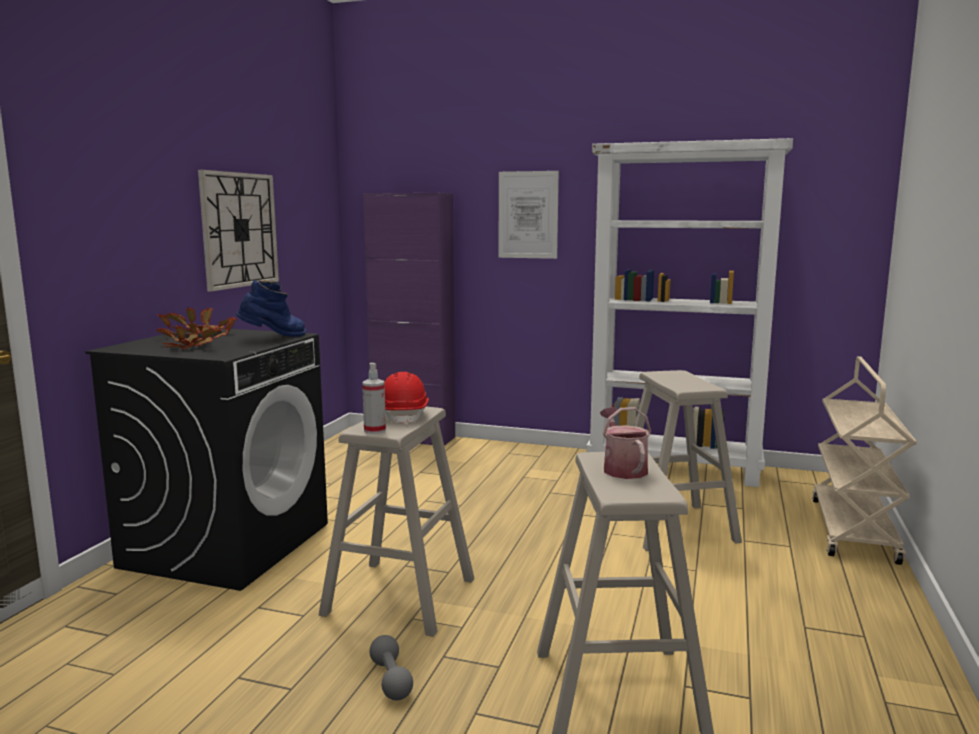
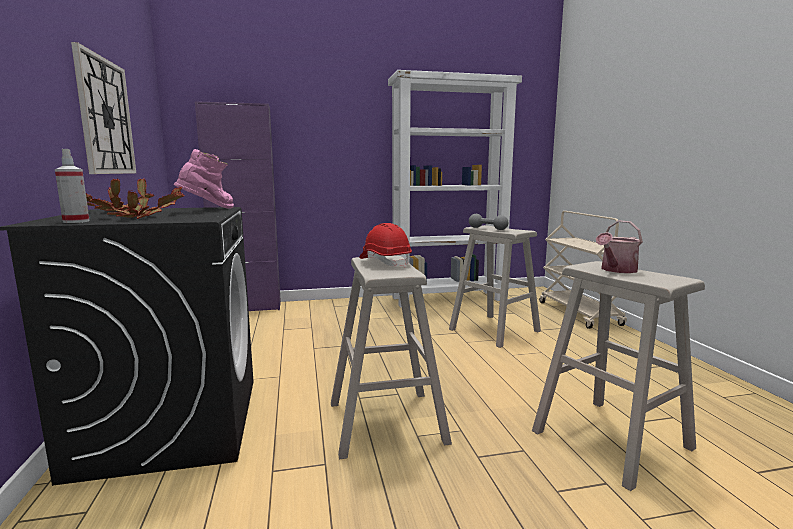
camera: 30 degrees left, 0 degrees up
(274, 338) = (209, 210): blue boot -> pink boot
(375, 430) = (392, 273): spray bottle -> spray bottle (76, 221)
(391, 679) = (466, 490): grey dumbbell -> grey dumbbell (487, 228)
(528, 215) = (332, 126): picture -> none
(622, 468) = (616, 270): watering can -> watering can turned 90 degrees counterclockwise

